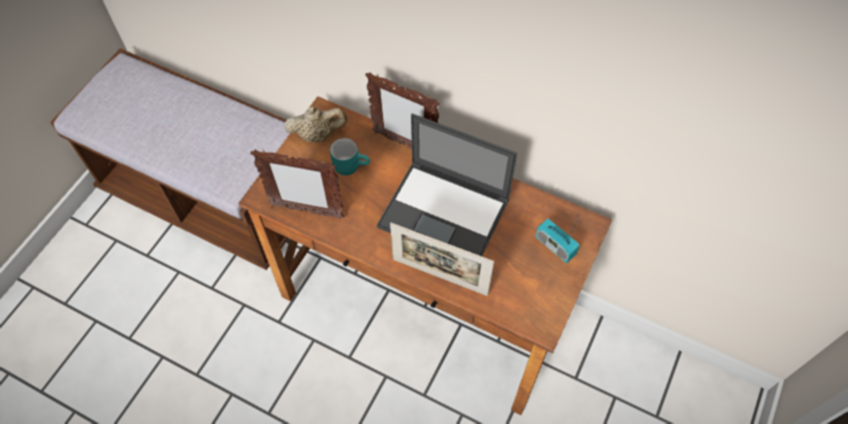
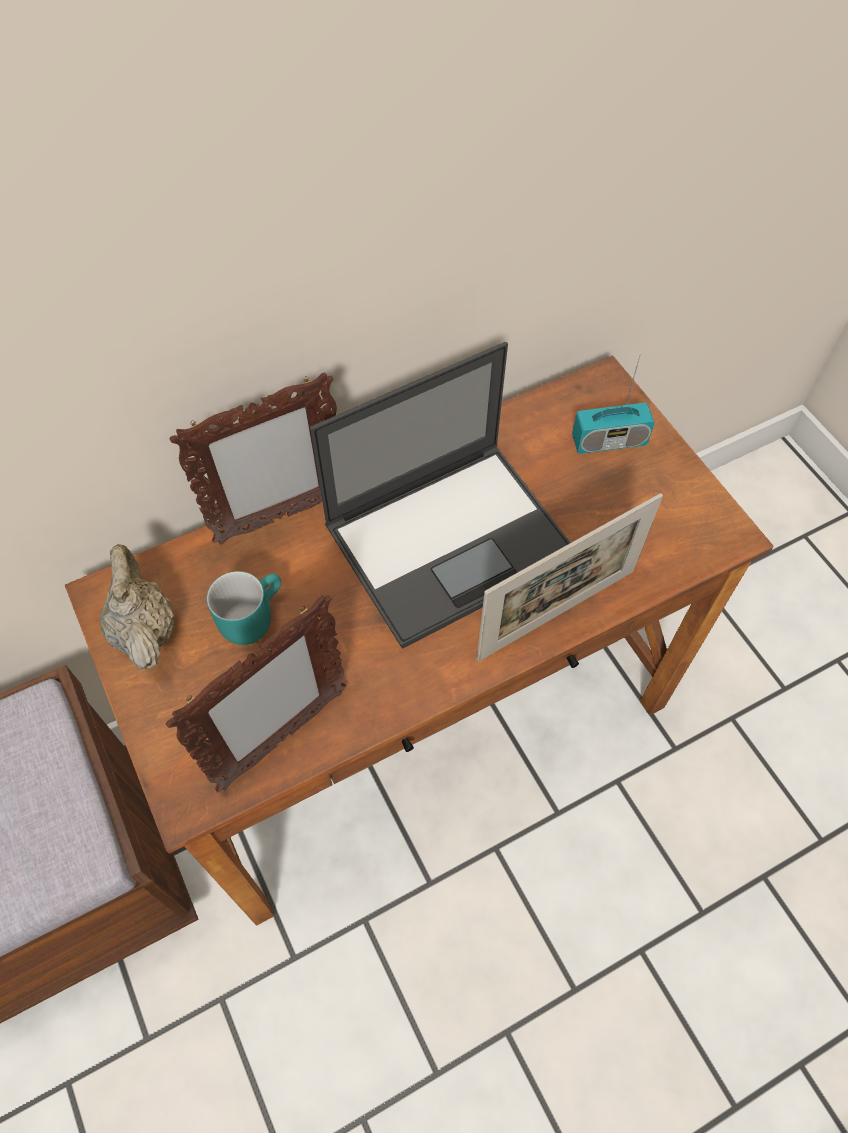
camera: 55 degrees left, 0 degrees up
(318, 135) = (144, 630): beige teapot -> beige teapot turned 45 degrees counterclockwise

